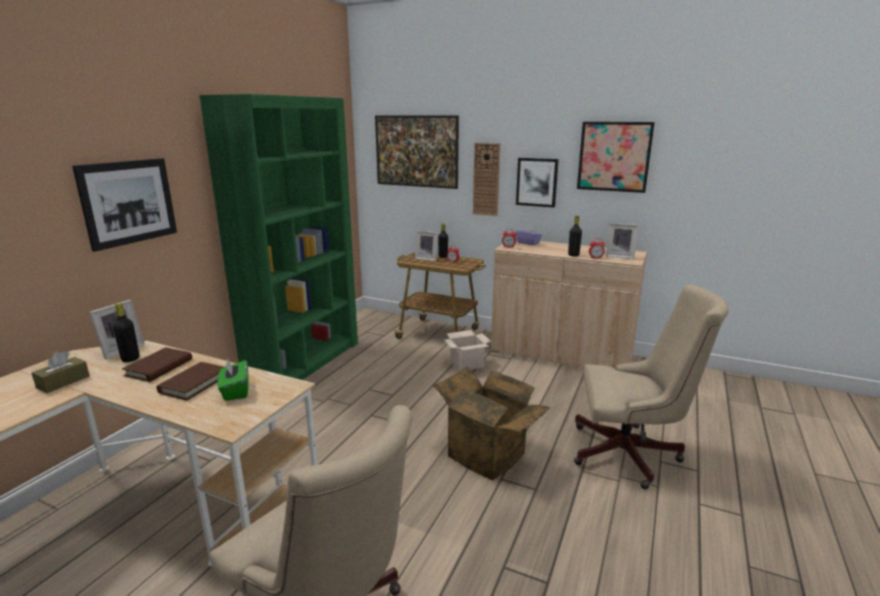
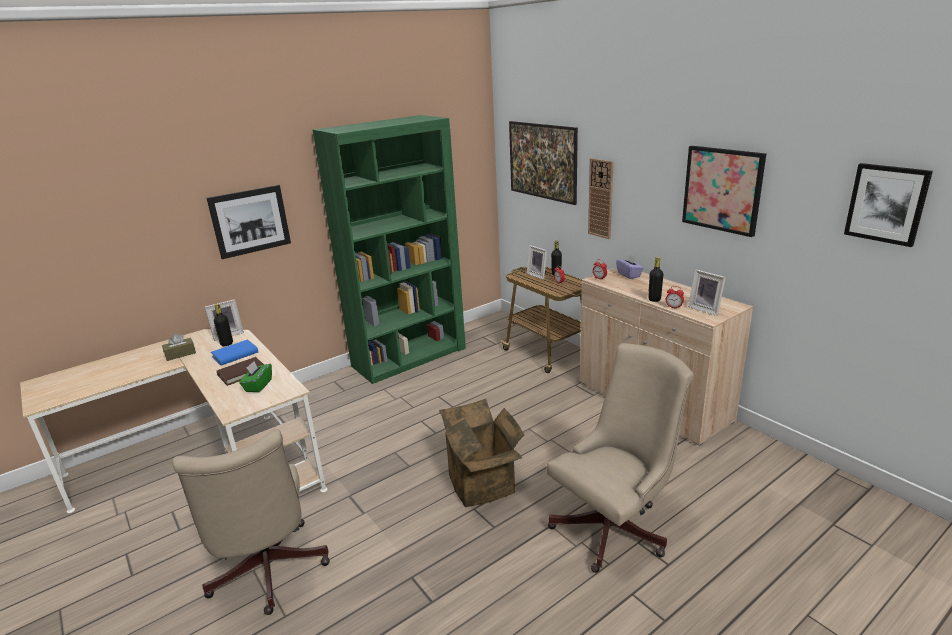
camera: 30 degrees right, 5 degrees up
(159, 367) = (235, 355): brown book -> blue book
(467, 364) = (544, 391): cardboard box -> none
(537, 182) = (646, 208): picture -> picture (886, 204)
(631, 454) = (615, 526): beige office chair -> beige office chair turned 75 degrees counterclockwise

